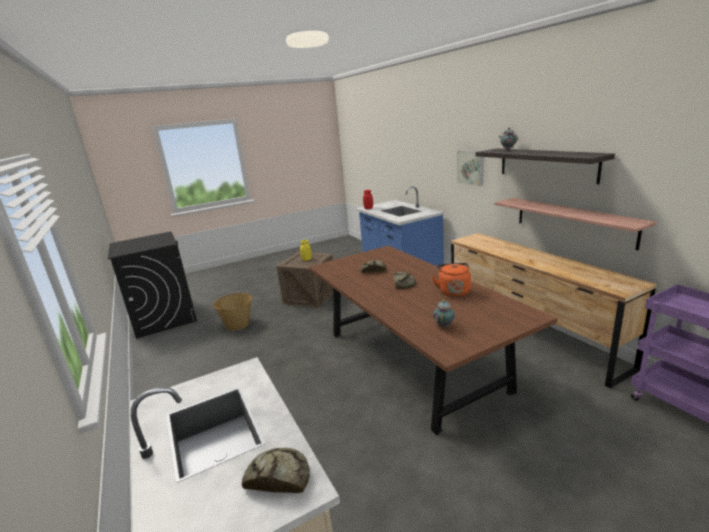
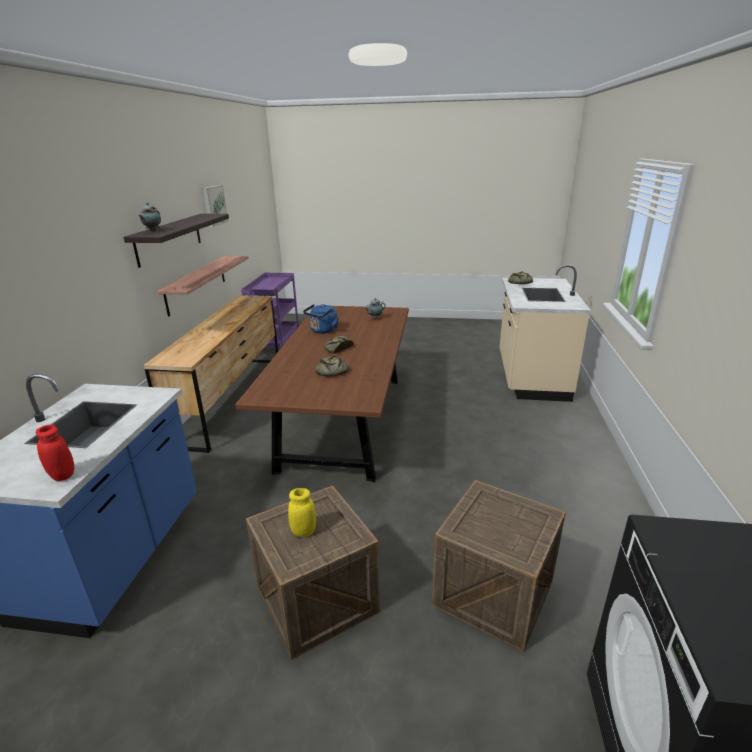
camera: 145 degrees left, 5 degrees up
(238, 324) = (493, 592): basket -> crate
(453, 291) = (323, 331): orange kettle -> blue kettle
(471, 167) = (99, 279): picture -> picture (213, 205)

